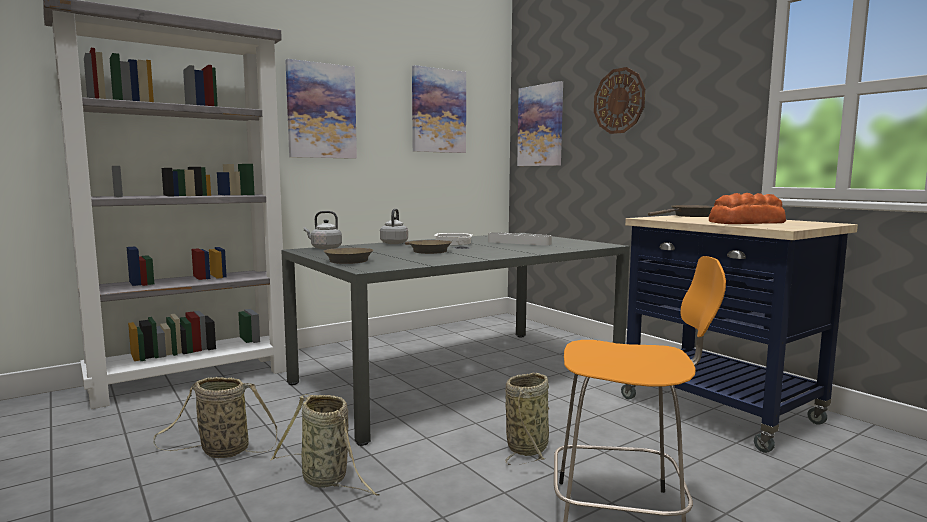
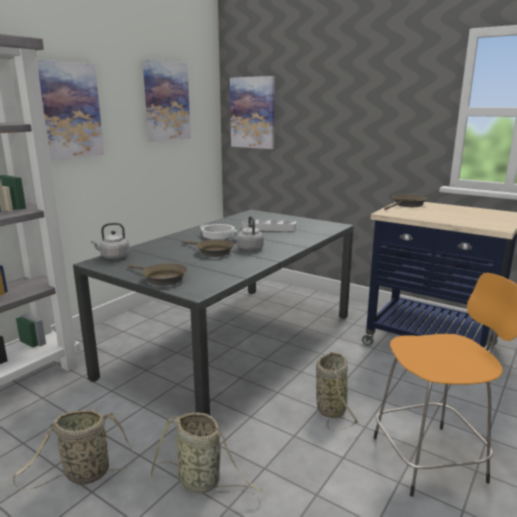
camera: 20 degrees left, 10 degrees up
(394, 243) = (166, 240): grey kettle -> grey kettle (250, 248)
(619, 101) = (329, 99): wall clock -> none
(745, 223) = (462, 218): bread -> none

